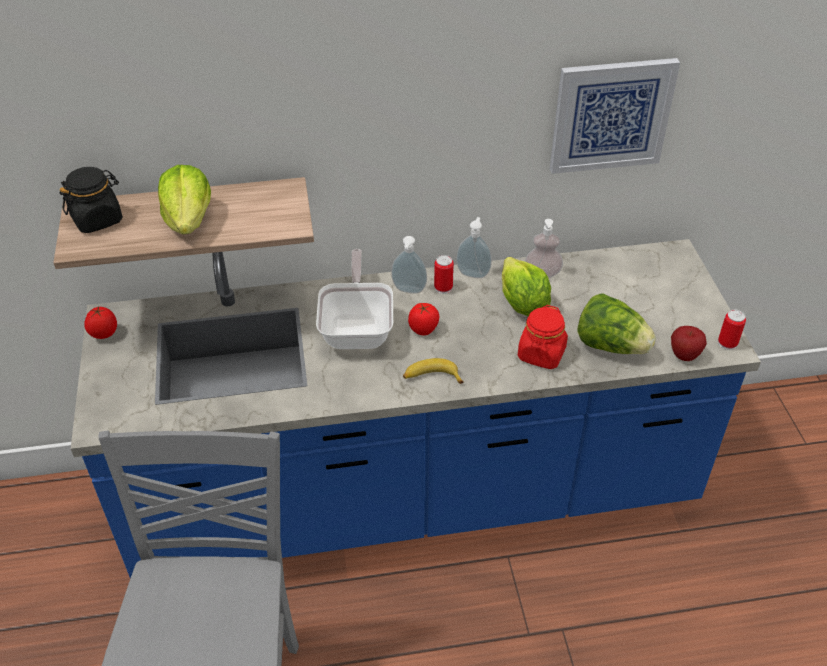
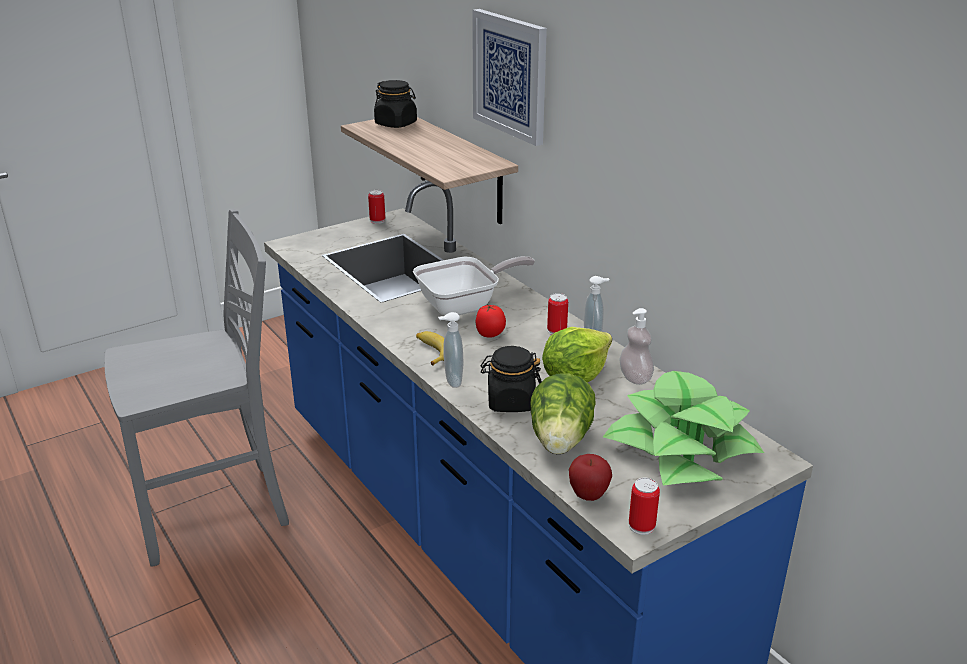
camera: 65 degrees right, 15 degrees down
(104, 334) = (377, 220): tomato -> can
(189, 220) = (421, 145): lettuce -> none
(408, 291) = (535, 316): soap dispenser -> soap dispenser (451, 381)
(541, 354) = (510, 402): red jar -> black jar
(611, 115) = (744, 227): picture -> picture (510, 75)
(647, 288) = (681, 449): none -> potted plant

